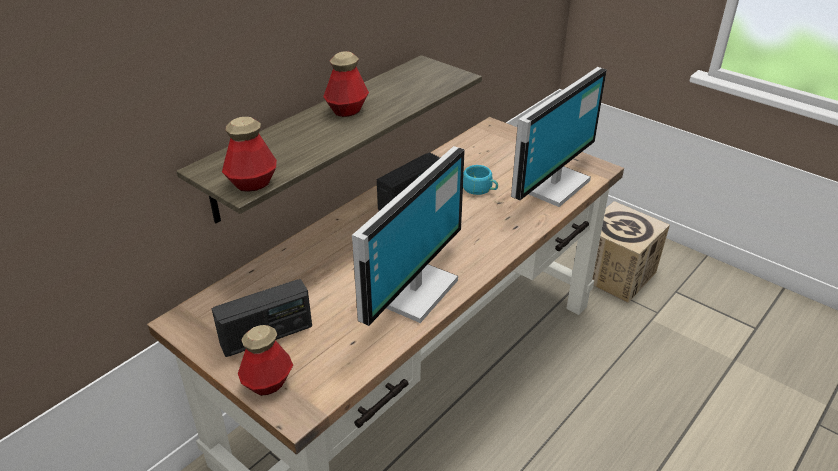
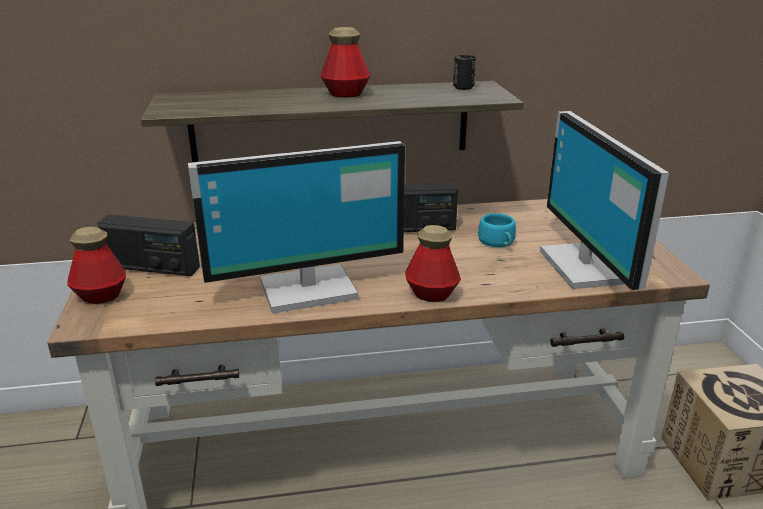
camera: 40 degrees right, 10 degrees down
(252, 183) = (180, 110): bottle -> bottle (432, 294)
(417, 72) = (463, 88): none -> black cup
(552, 184) = (587, 266): monitor -> monitor turned 90 degrees clockwise

